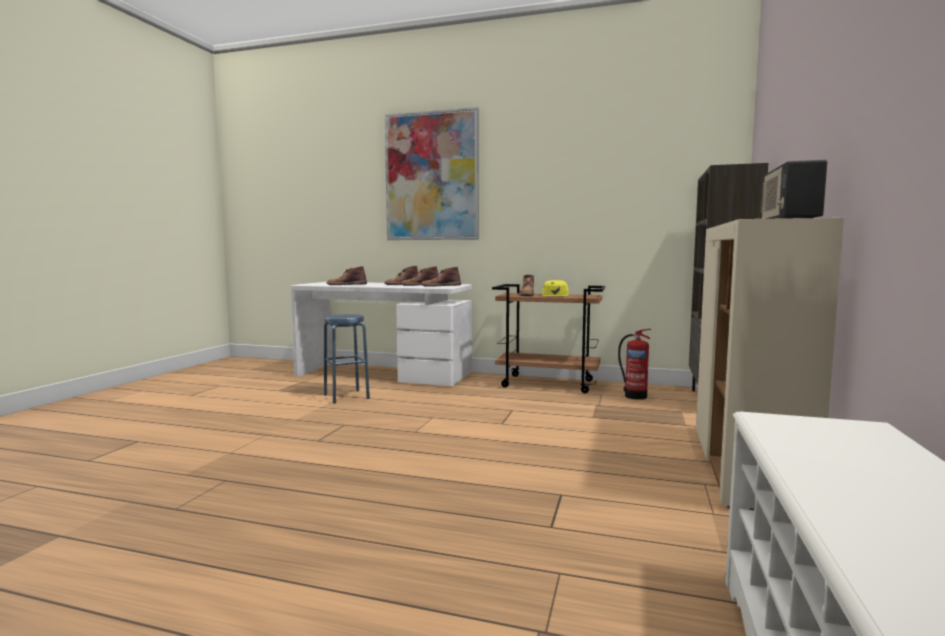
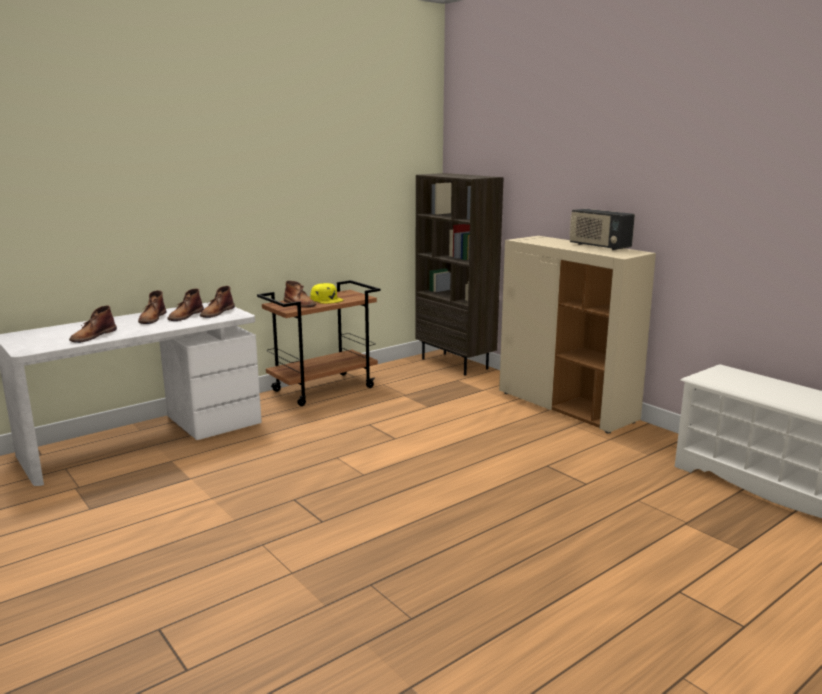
camera: 55 degrees left, 10 degrees up
(346, 397) = (197, 477): blue stool -> none
(431, 176) = (153, 170): picture -> none
(634, 396) = (404, 377): fire extinguisher -> none

